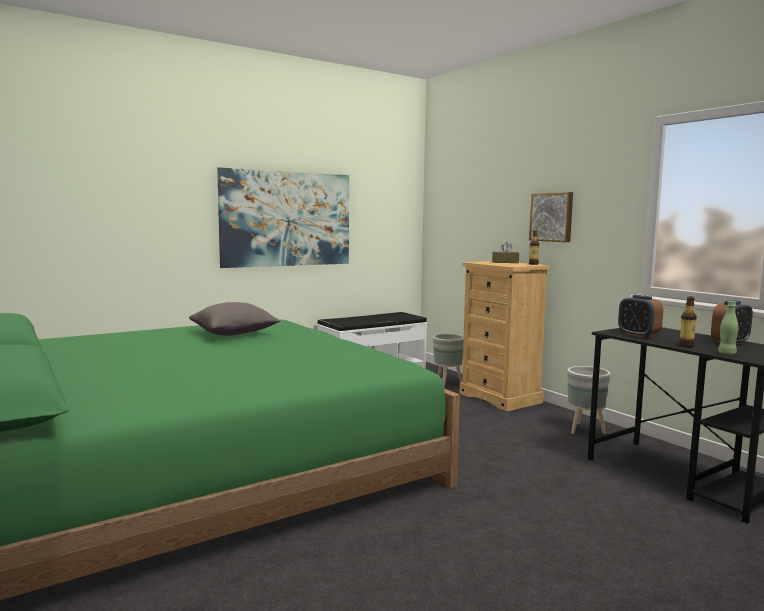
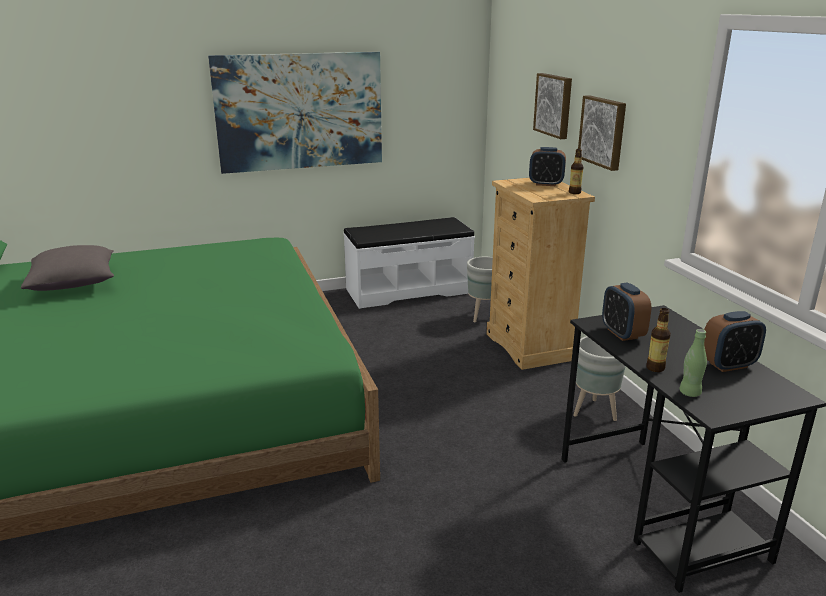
camera: 15 degrees right, 15 degrees up
(234, 334) = (200, 269): grey pillow -> grey pillow (74, 284)
(498, 208) = (554, 105): none -> picture
(505, 262) = (546, 184): brown tissue box -> alarm clock

